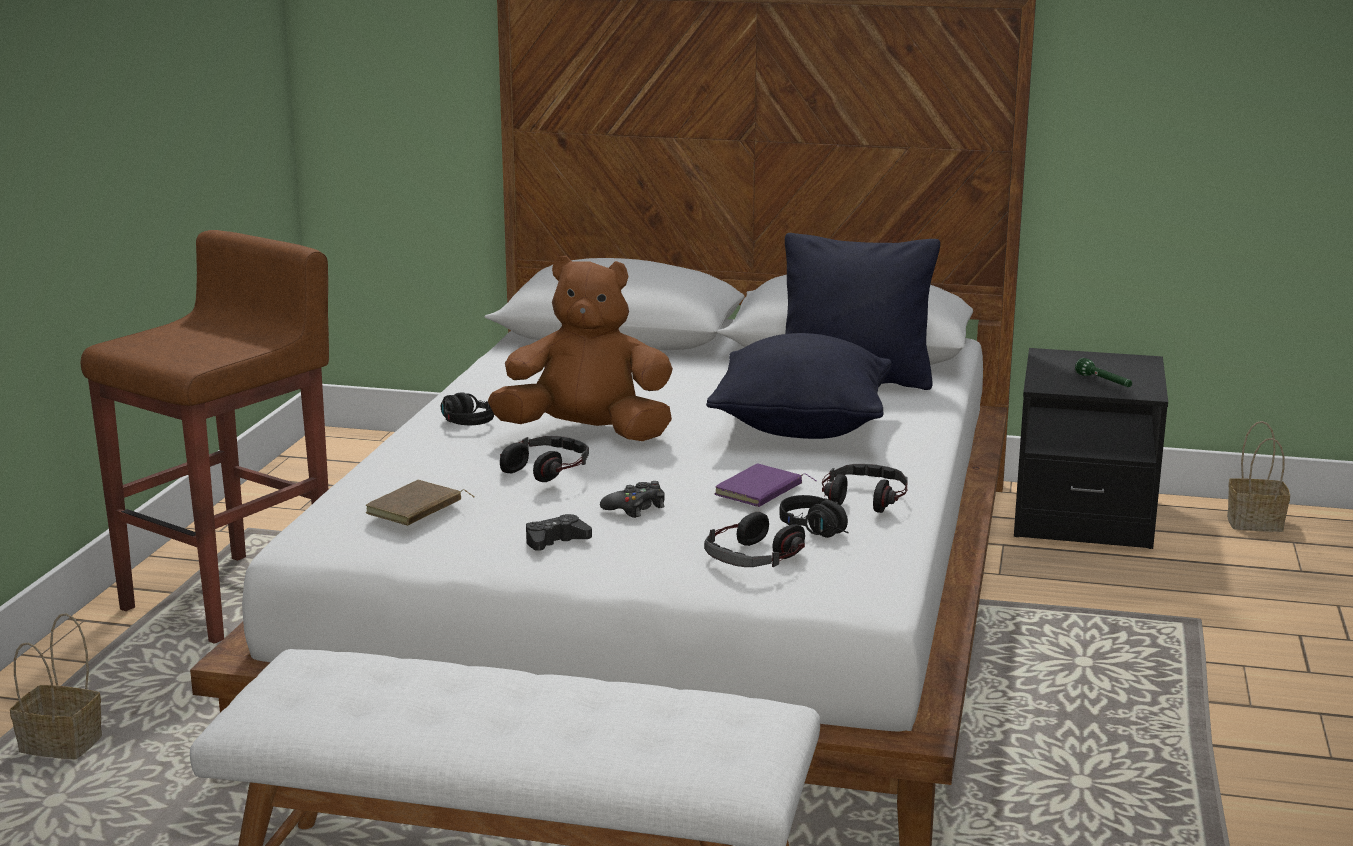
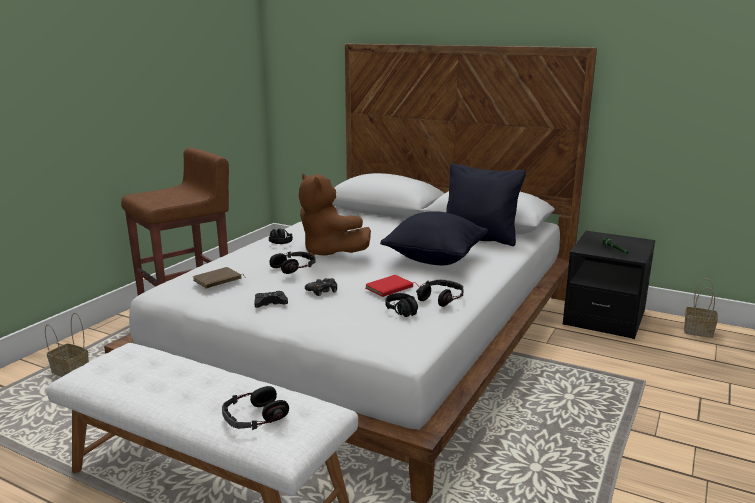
camera: 15 degrees right, 0 degrees up
(587, 434) = (329, 253): brown plush toy -> brown plush toy turned 150 degrees counterclockwise
(754, 557) = (360, 323): headphones -> headphones (255, 417)
(761, 491) = (390, 289): purple book -> red book

